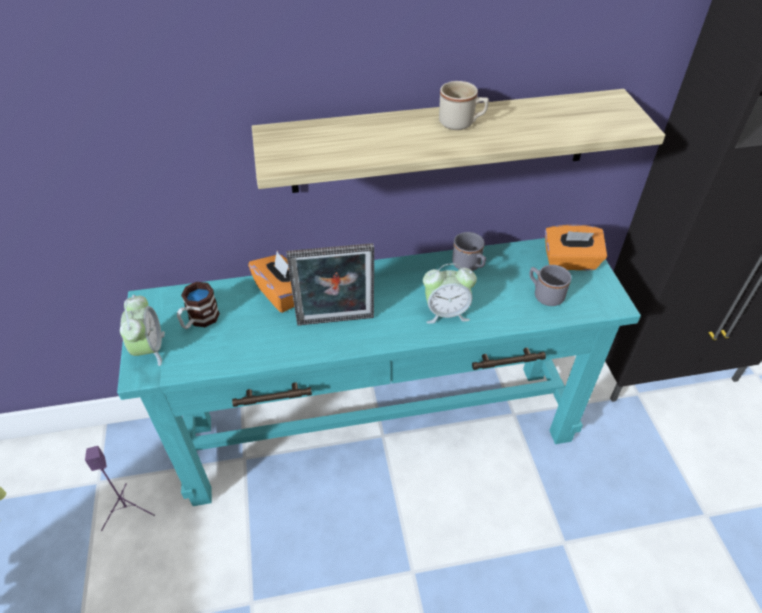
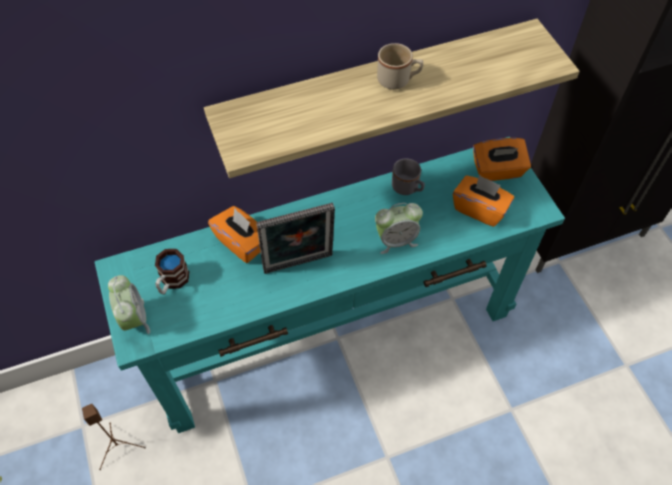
camera: 10 degrees left, 10 degrees up
(128, 509) = (119, 446): purple speaker -> brown speaker
(544, 295) = (479, 209): grey mug -> orange tissue box

